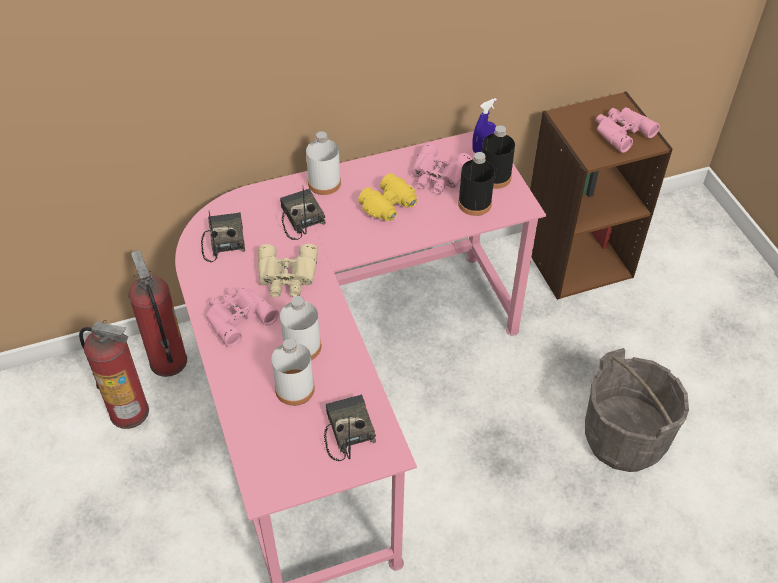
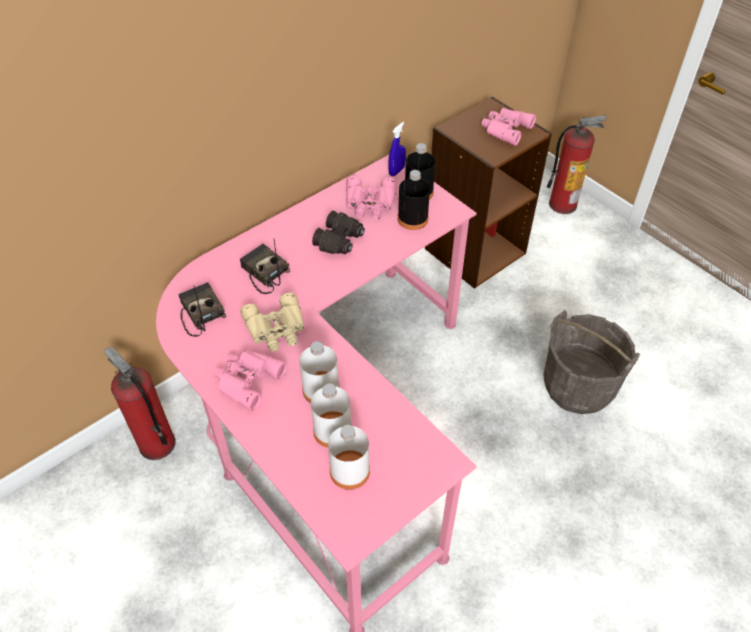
camera: 20 degrees left, 0 degrees up
(130, 411) = (138, 503): fire extinguisher -> fire extinguisher (563, 204)
(324, 183) = (271, 236): white bottle -> white bottle (349, 471)
(347, 431) = (399, 454): radio -> none
(389, 206) = (340, 241): yellow binoculars -> black binoculars

